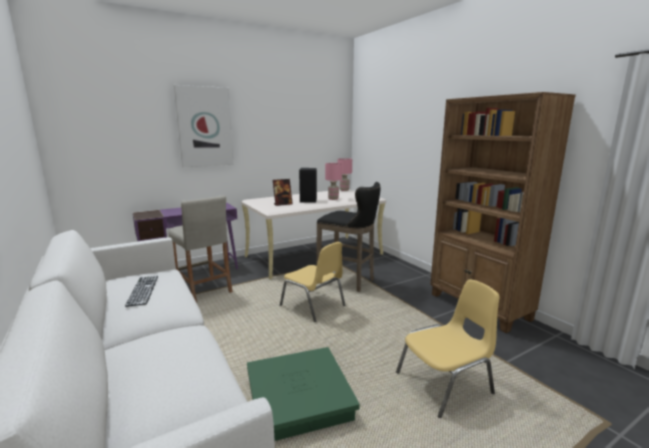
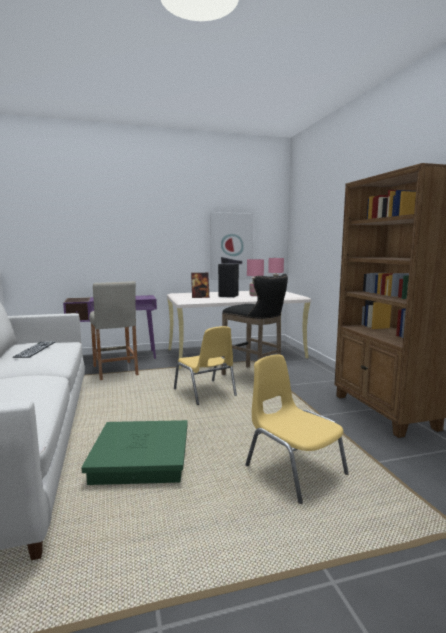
camera: 15 degrees right, 5 degrees down
(204, 127) = (135, 223): picture -> picture (231, 246)
(445, 383) = (293, 469): yellow chair -> yellow chair turned 120 degrees counterclockwise

